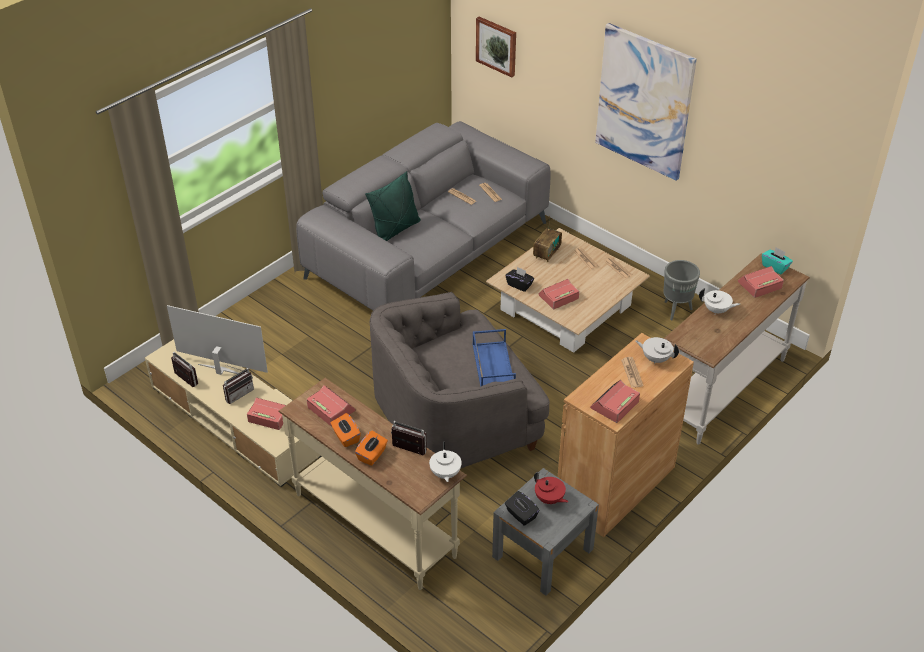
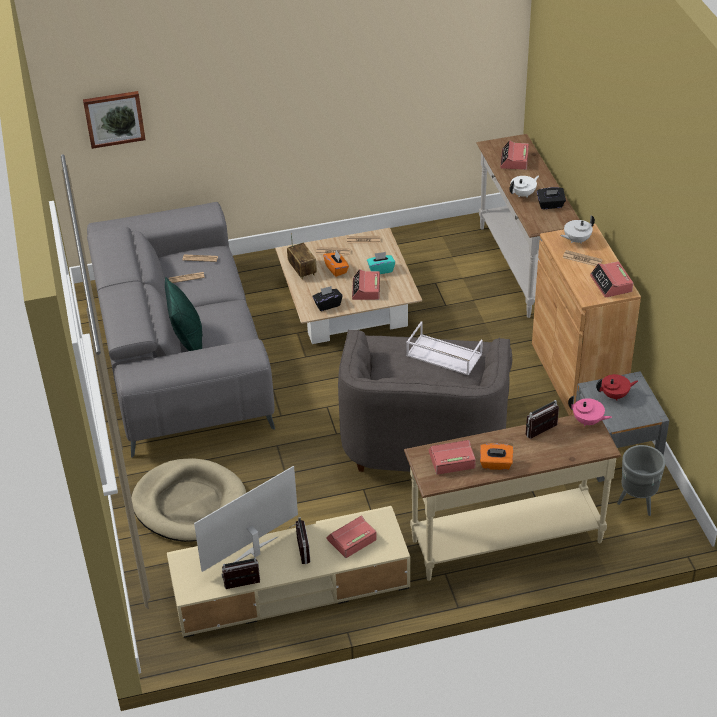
camera: 55 degrees left, 0 degrees up
(280, 329) = (189, 504): none -> beige dog bed
(372, 455) = (531, 456): orange tissue box -> orange tissue box (336, 269)
(445, 474) = (588, 421): white teapot -> pink teapot
(492, 365) = (443, 355): blue tray -> white tray
(521, 515) = (620, 419): black tissue box -> black tissue box (550, 205)
(644, 102) = (311, 78): picture -> none
(675, 310) = (412, 246): grey planter -> grey planter (637, 503)
(775, 267) = (500, 143): turquoise tissue box -> turquoise tissue box (381, 270)

